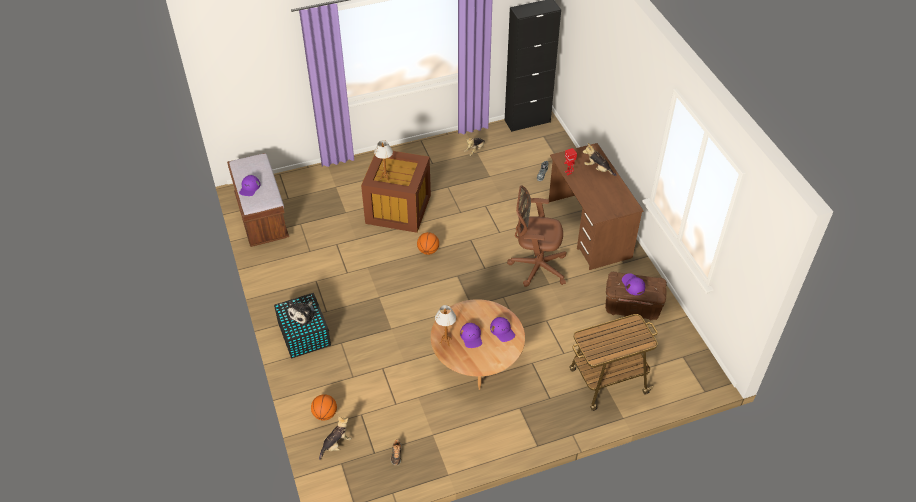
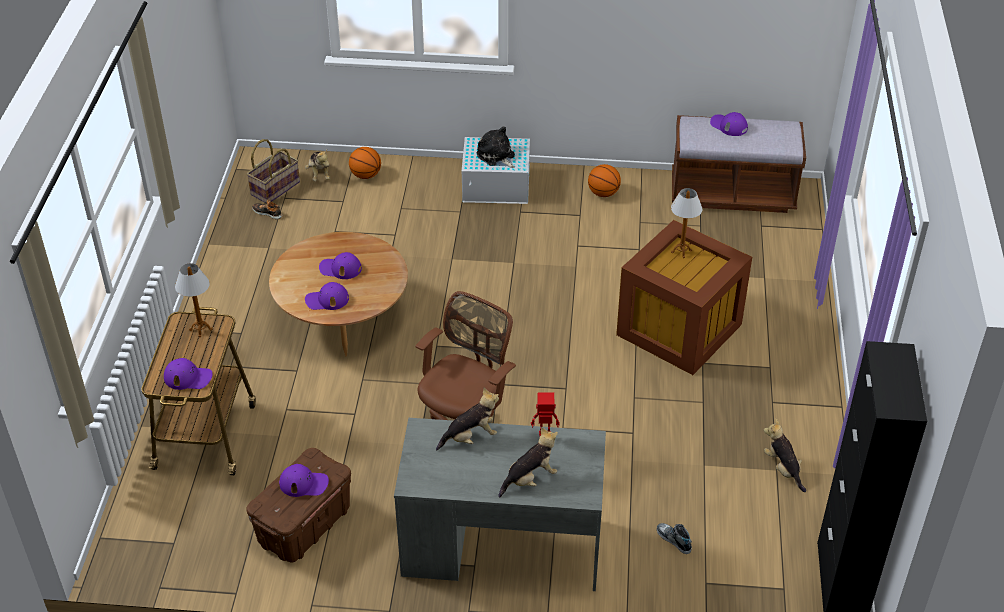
camera: 115 degrees right, 5 degrees down
(304, 333) = (497, 186): black storage box -> white storage box
(365, 465) = (275, 188): none -> basket
(428, 250) = (571, 335): basketball -> basketball (603, 193)
(446, 341) = (352, 245): table lamp -> table lamp (201, 330)
(589, 197) = (470, 437): none -> plush toy
(589, 229) = (501, 547): brown desk -> grey desk
(632, 329) = (188, 377): none -> purple cap

